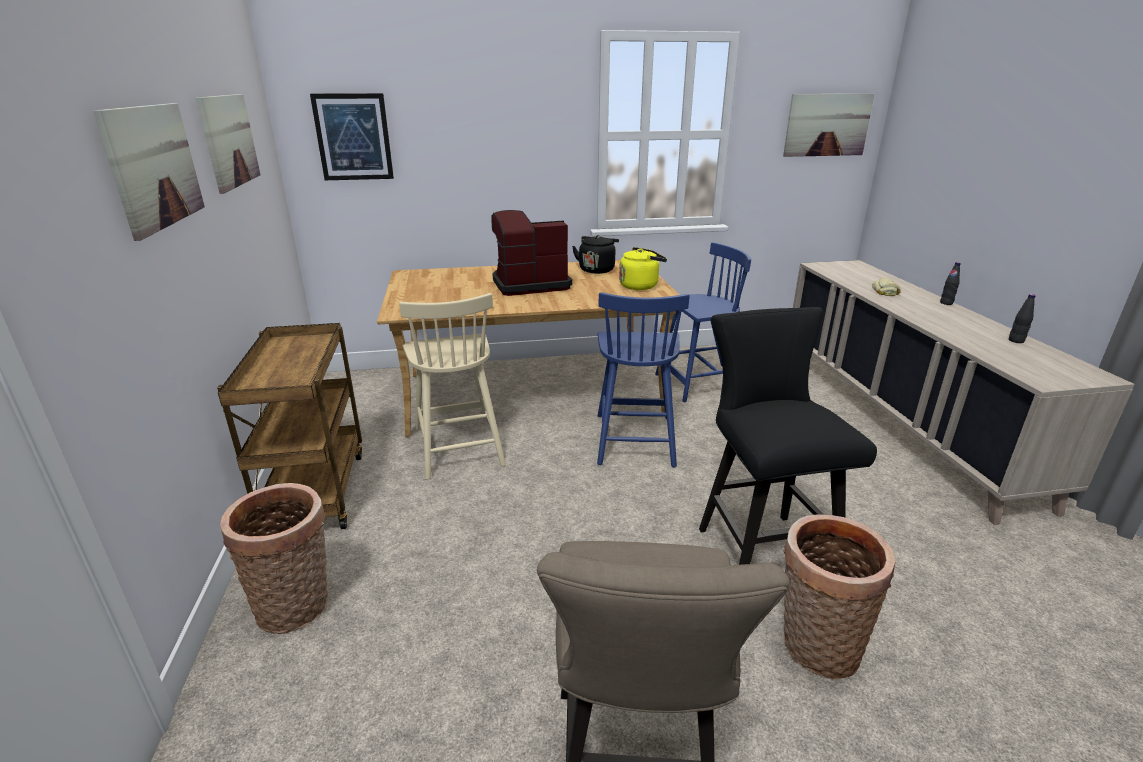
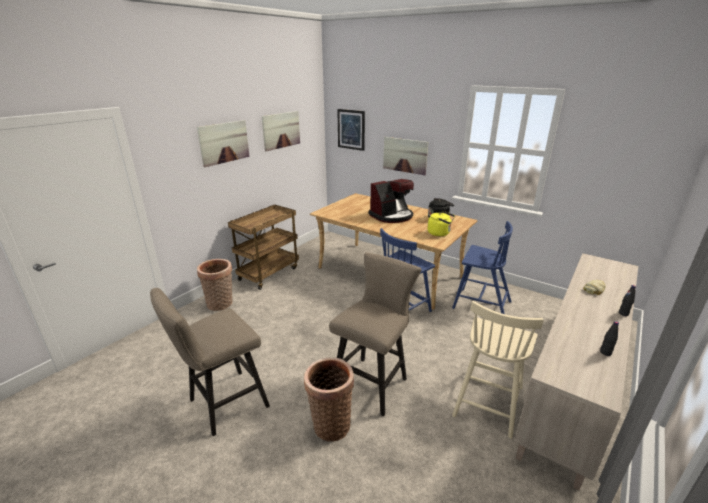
camera: 45 degrees right, 0 degrees up
(458, 445) = (330, 279): beige chair -> beige chair (488, 400)
(529, 284) = (392, 216): coffee machine -> coffee machine turned 120 degrees clockwise
(760, 548) = (373, 381): black stool -> beige stool
(827, 125) = (637, 159): picture -> picture (405, 155)

